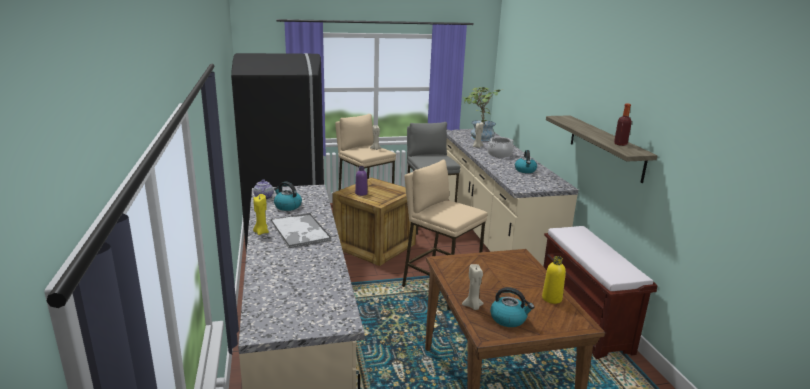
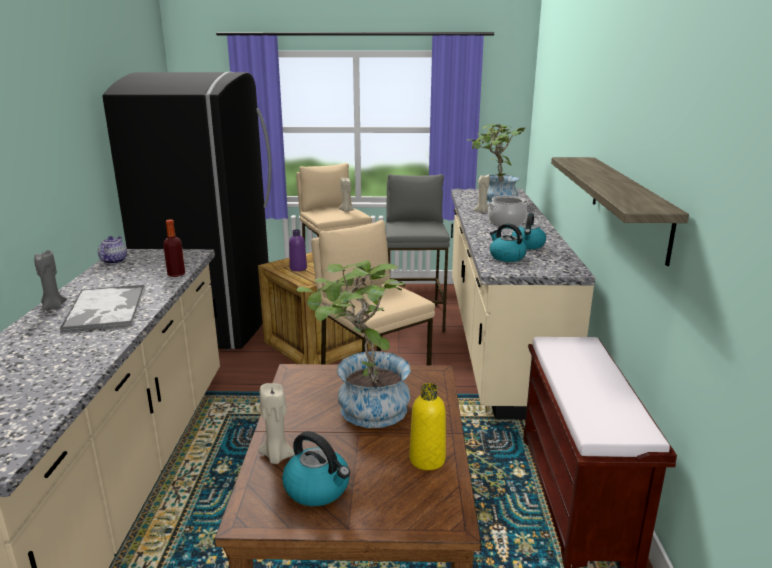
camera: 15 degrees right, 0 degrees up
(261, 232) = (53, 306): yellow candle -> grey candle
(287, 206) = (130, 274): kettle -> kettle (506, 257)
(497, 277) = (362, 408): none -> potted plant
(620, 144) = (634, 195): bottle -> bottle (176, 274)

